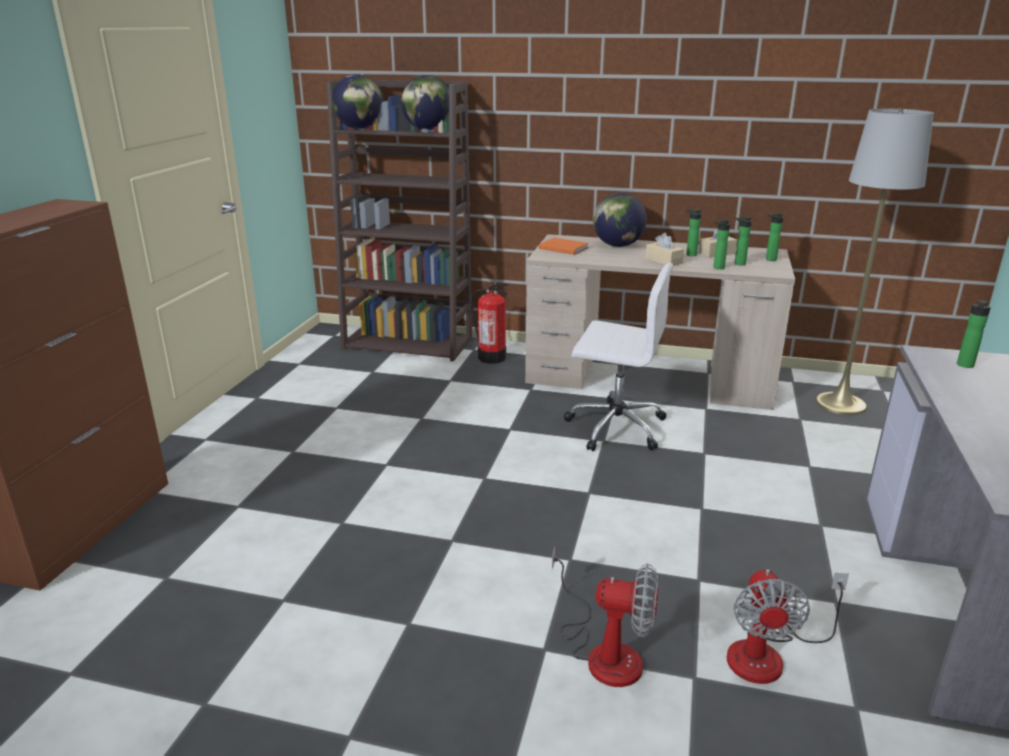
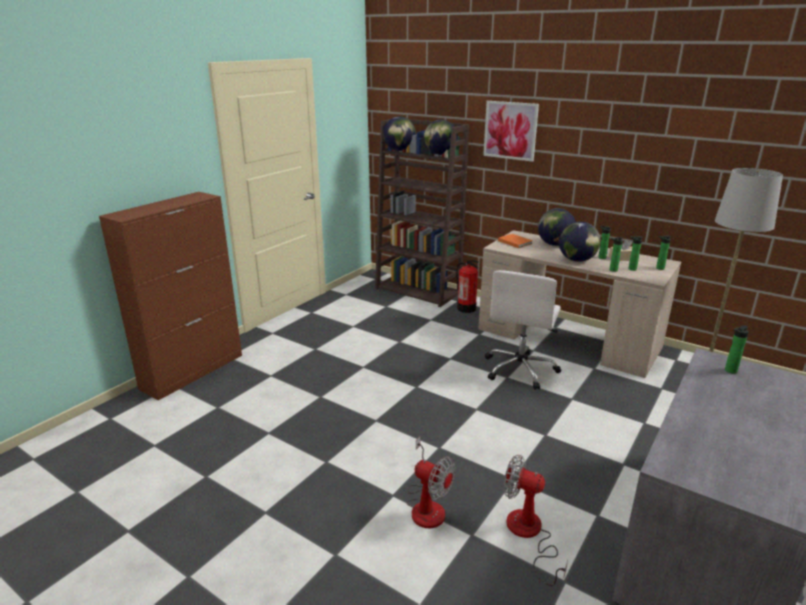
camera: 20 degrees right, 0 degrees up
(532, 86) = (510, 130): none -> picture
(614, 427) = (520, 369): white office chair -> white office chair turned 75 degrees clockwise
(663, 261) = (577, 260): beige tissue box -> globe
(769, 654) = (529, 534): fan -> fan turned 90 degrees clockwise

